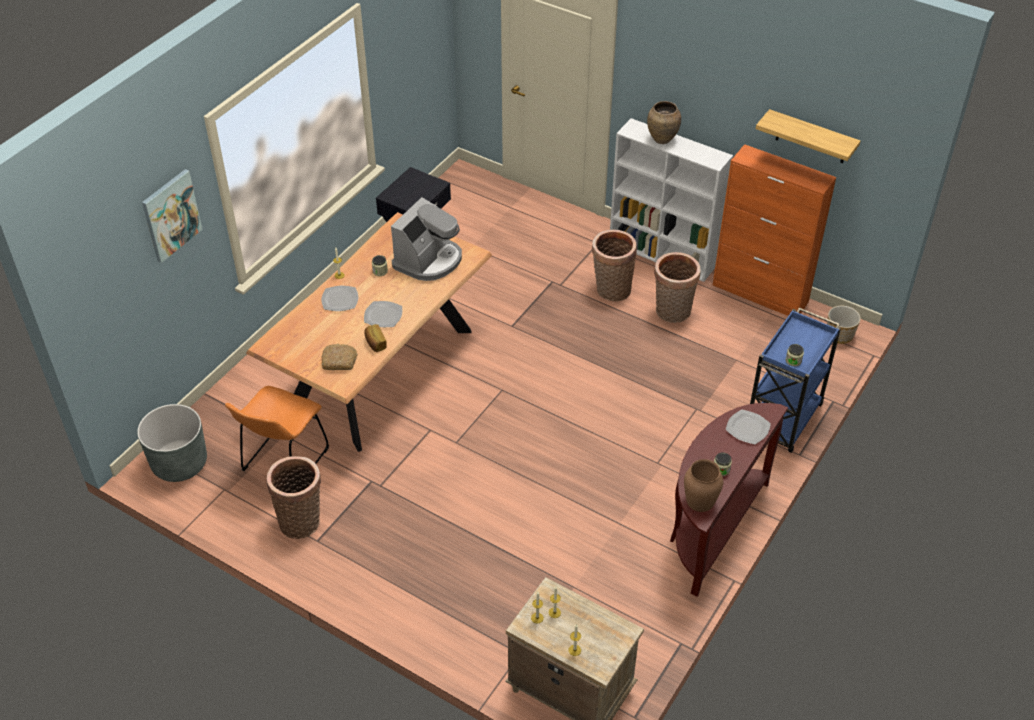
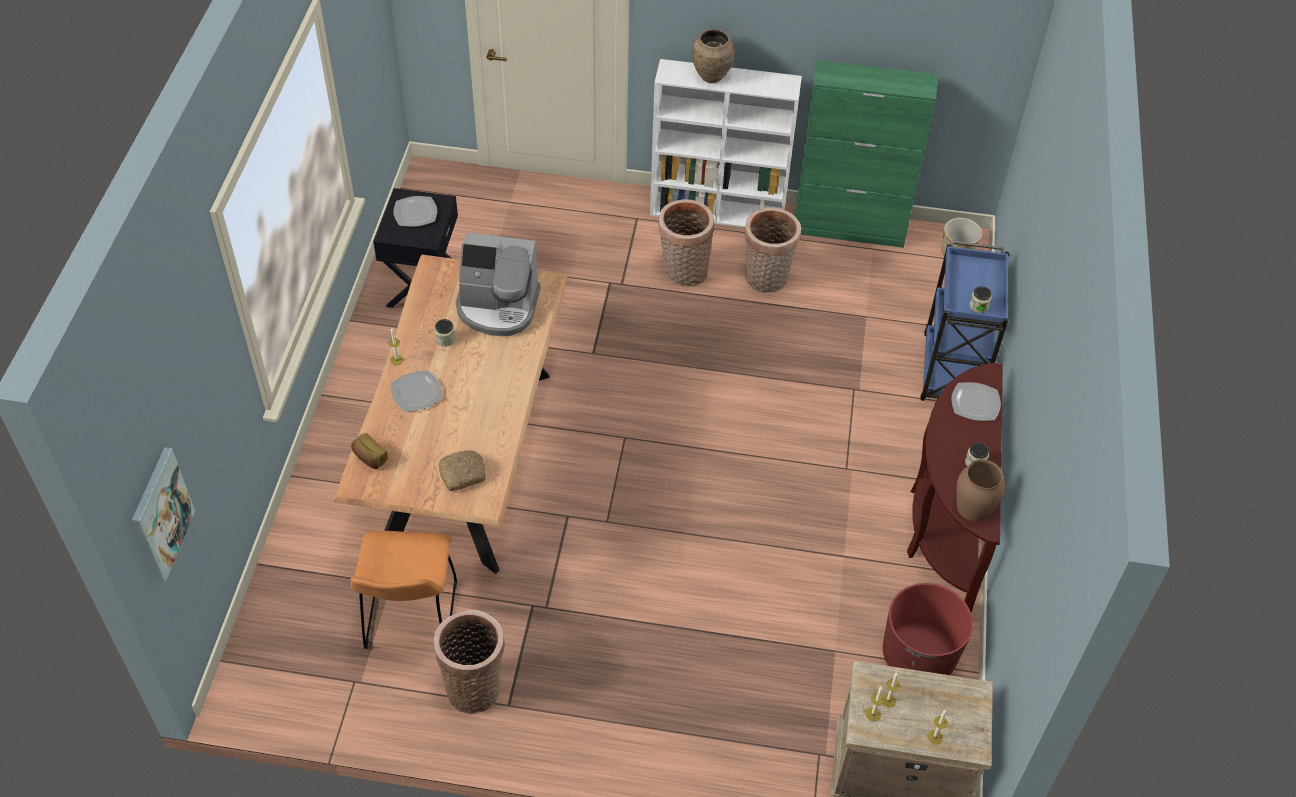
camera: 25 degrees left, 5 degrees up
(171, 215) = (201, 356): picture -> picture (161, 514)
(179, 463) = (276, 667): grey planter -> none
(375, 343) = (494, 436): bread -> bread (369, 458)
(383, 316) = (483, 397): plate -> plate (416, 213)
(429, 260) = (498, 307): coffee machine -> coffee machine turned 90 degrees clockwise
(636, 613) = (918, 656): none -> red planter
(760, 294) = (849, 228): orange cabinet -> green cabinet
(811, 137) = (902, 35): shelf -> none

